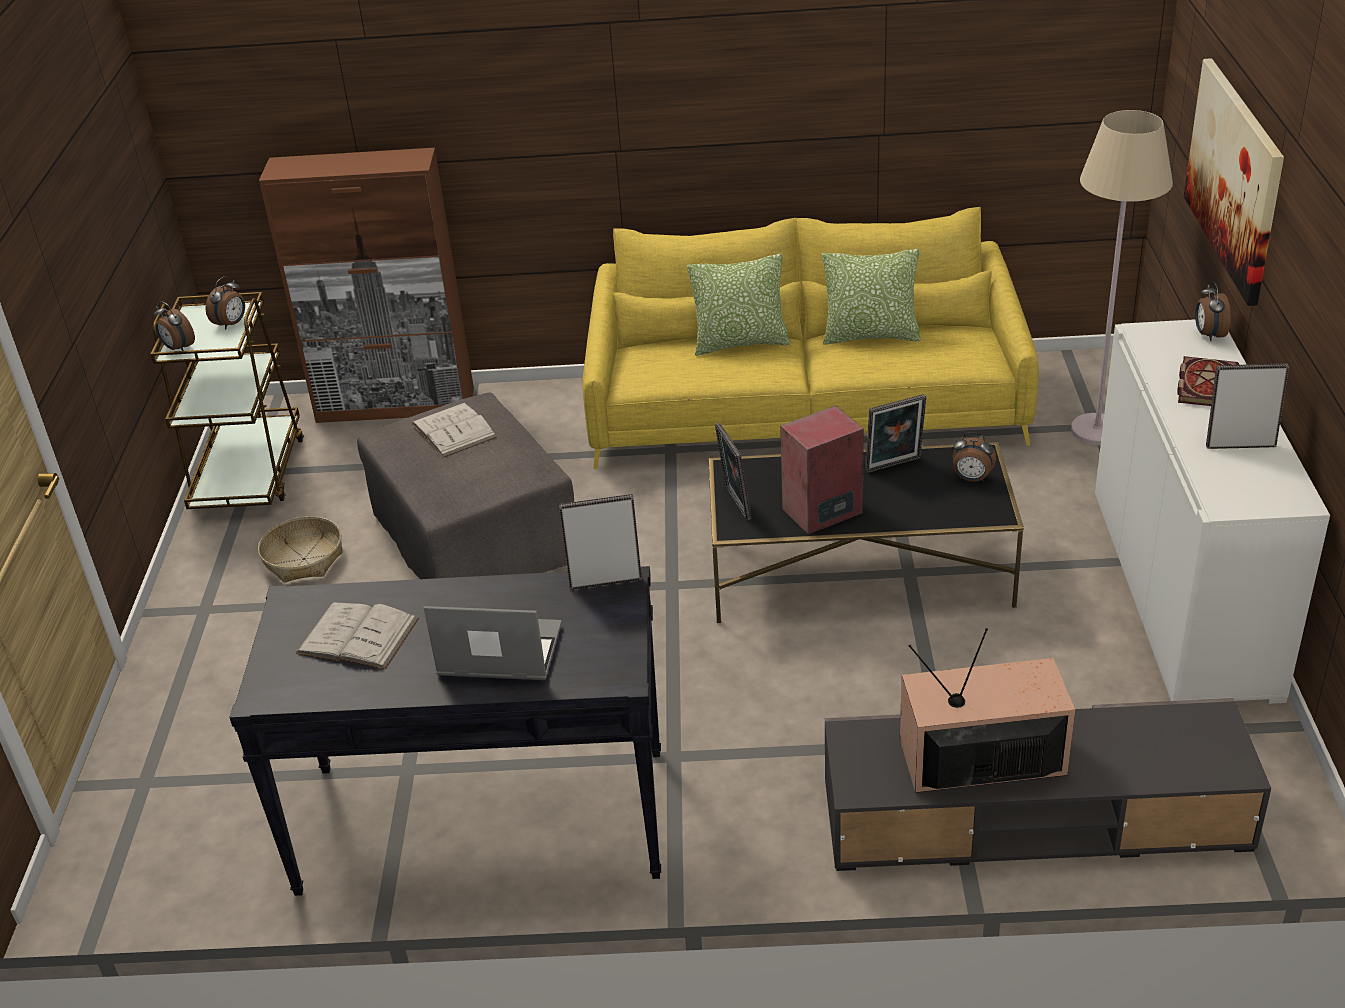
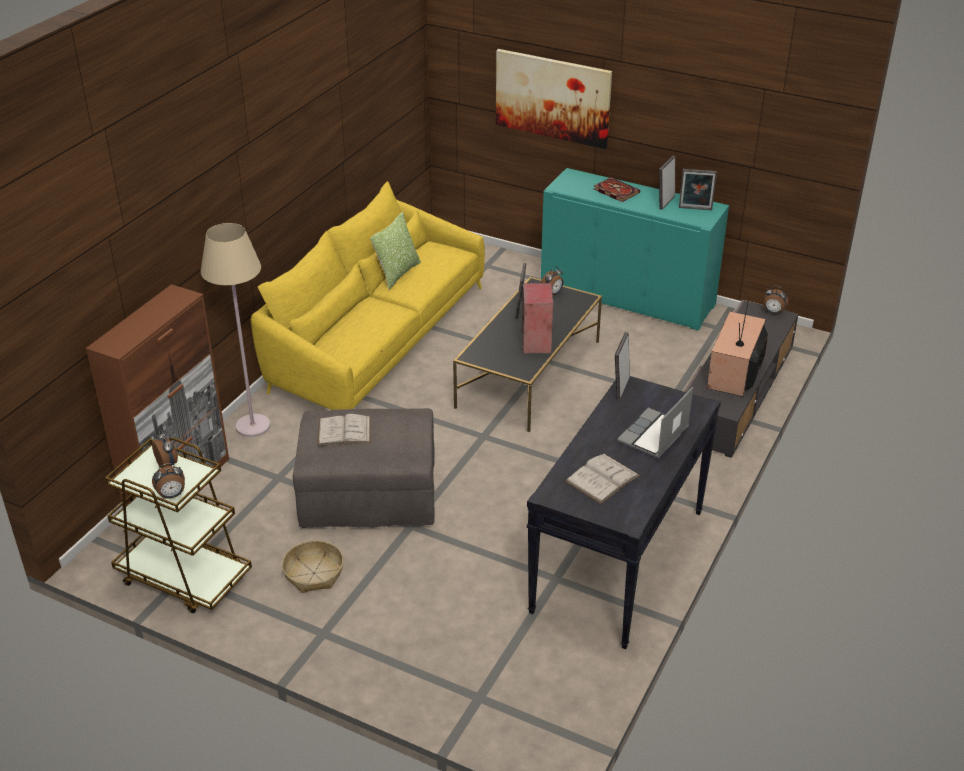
camera: 65 degrees left, 0 degrees up
(734, 504) = (503, 366): picture frame -> picture frame (695, 209)
(740, 343) = (355, 313): pillow -> none
(1097, 430) = (490, 266): beige floor lamp -> beige floor lamp (253, 426)
(1182, 591) = (627, 297): white cabinet -> turquoise cabinet
(1208, 335) = (577, 175): alarm clock -> alarm clock (773, 312)

